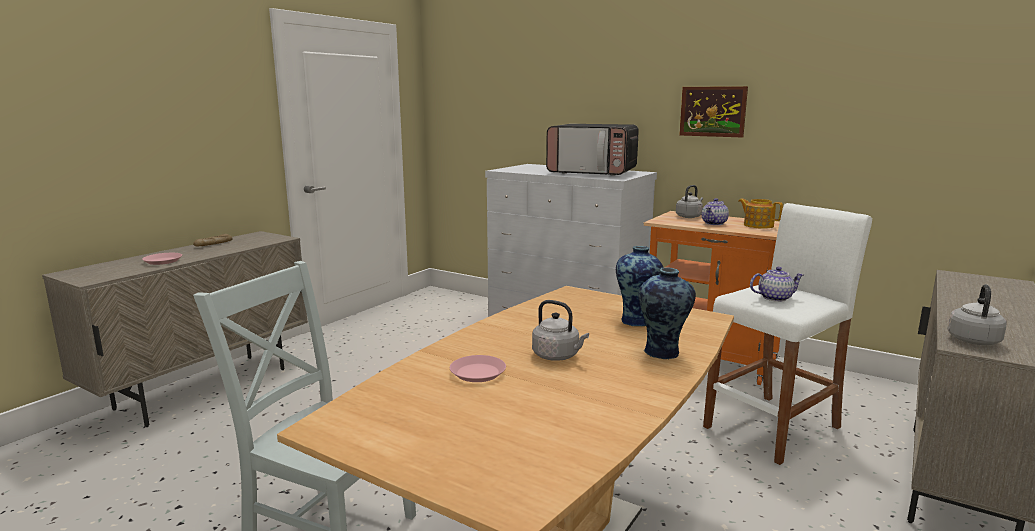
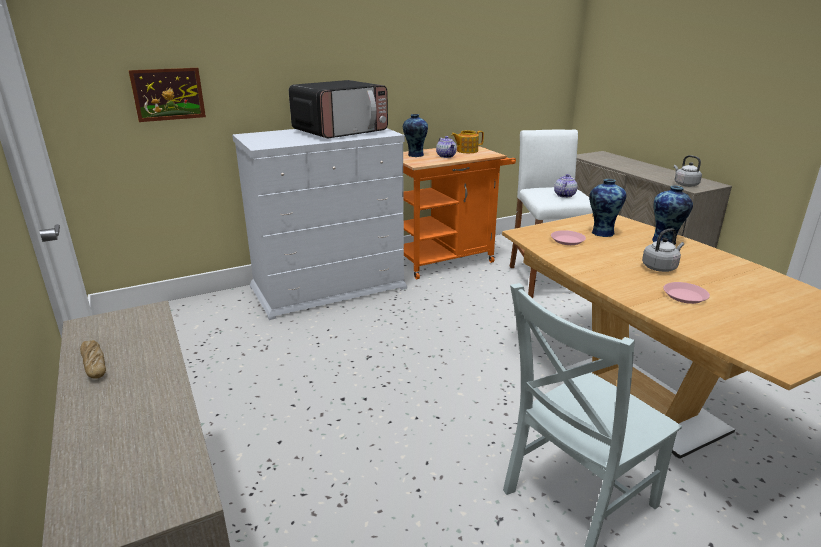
camera: 60 degrees left, 10 degrees up
(162, 261) = (147, 416): pink plate -> pink plate (567, 240)
(689, 216) = (415, 155): grey kettle -> vase
(712, 111) = (406, 63): picture -> picture (168, 94)

